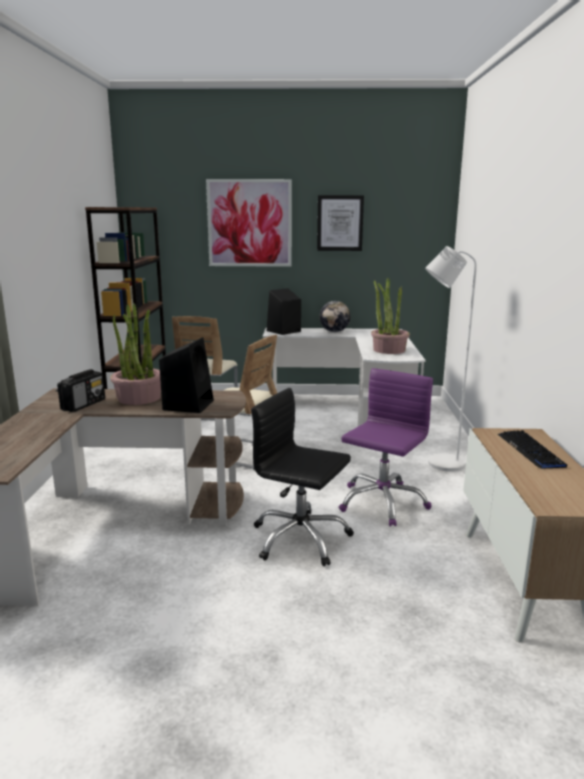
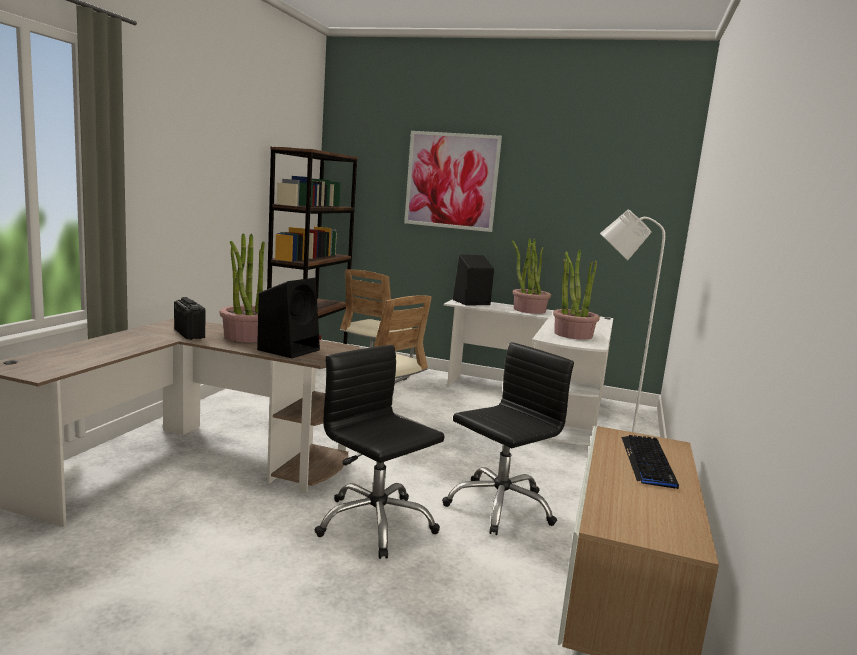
camera: 15 degrees right, 5 degrees down
(84, 404) = (189, 334): radio -> radio turned 75 degrees counterclockwise
(334, 331) = (529, 310): globe -> potted plant
(340, 223) = (551, 188): picture -> none
(382, 502) = (499, 506): purple office chair -> black office chair

